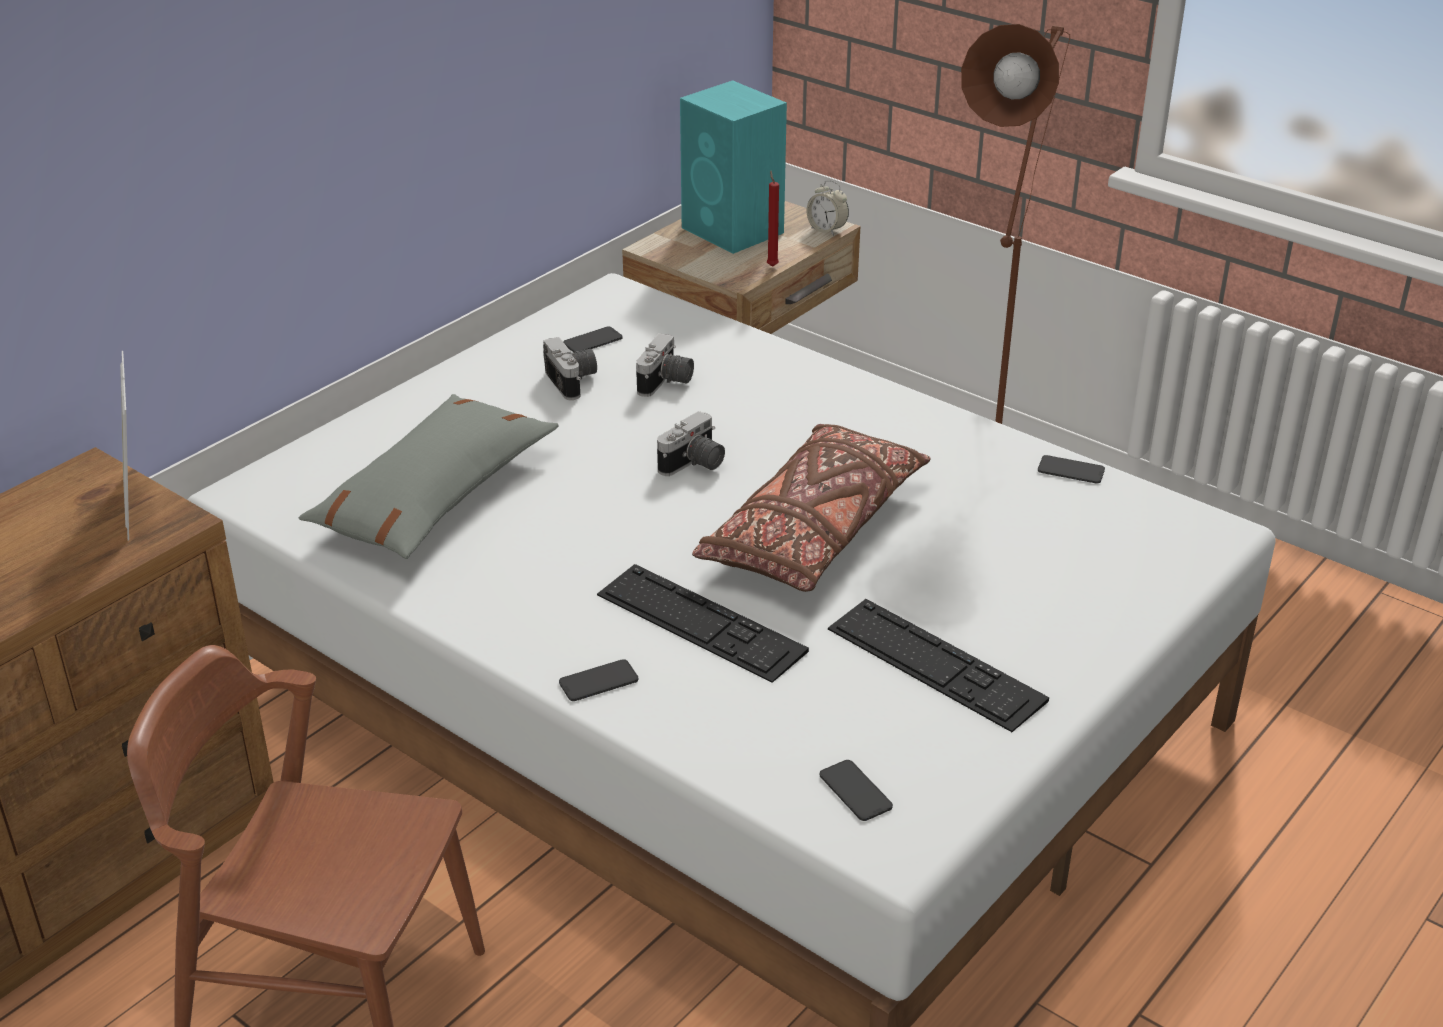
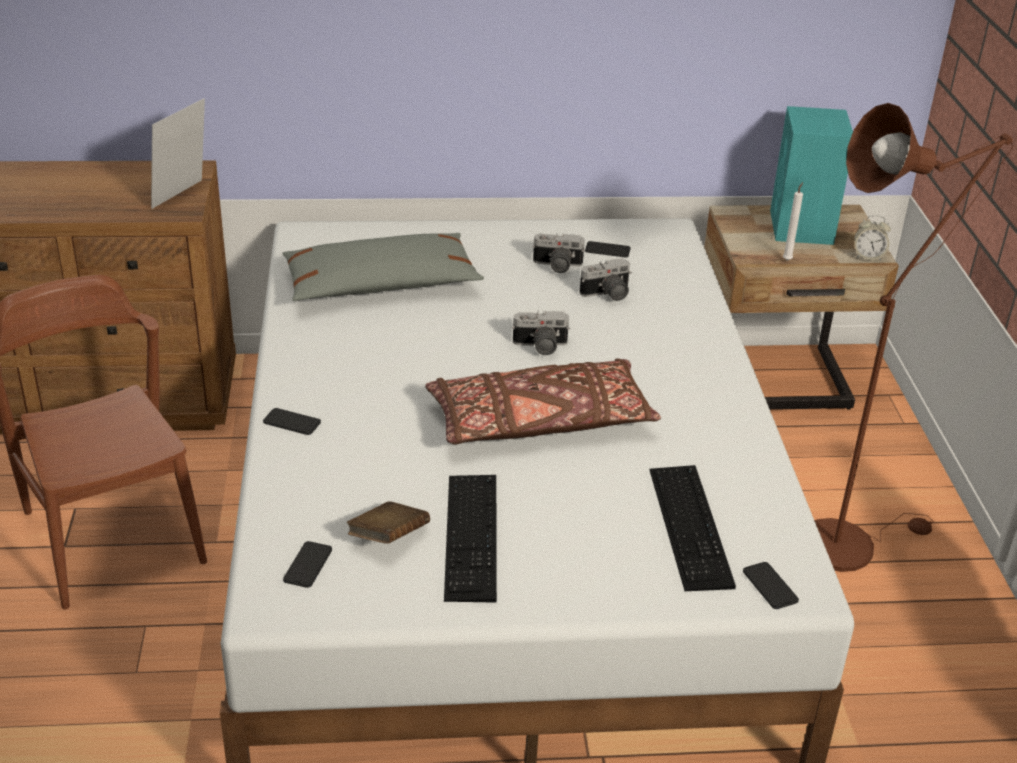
camera: 45 degrees right, 0 degrees up
(574, 382) = (556, 266): camera -> camera turned 75 degrees clockwise
(700, 622) = (391, 428): keyboard -> keyboard (690, 526)
(772, 265) = (787, 259): red candle -> white candle
(827, 230) = (868, 256): alarm clock -> alarm clock turned 75 degrees counterclockwise
(876, 716) = (388, 538): none -> brown book
(1071, 470) = (770, 490): phone -> phone (770, 586)

